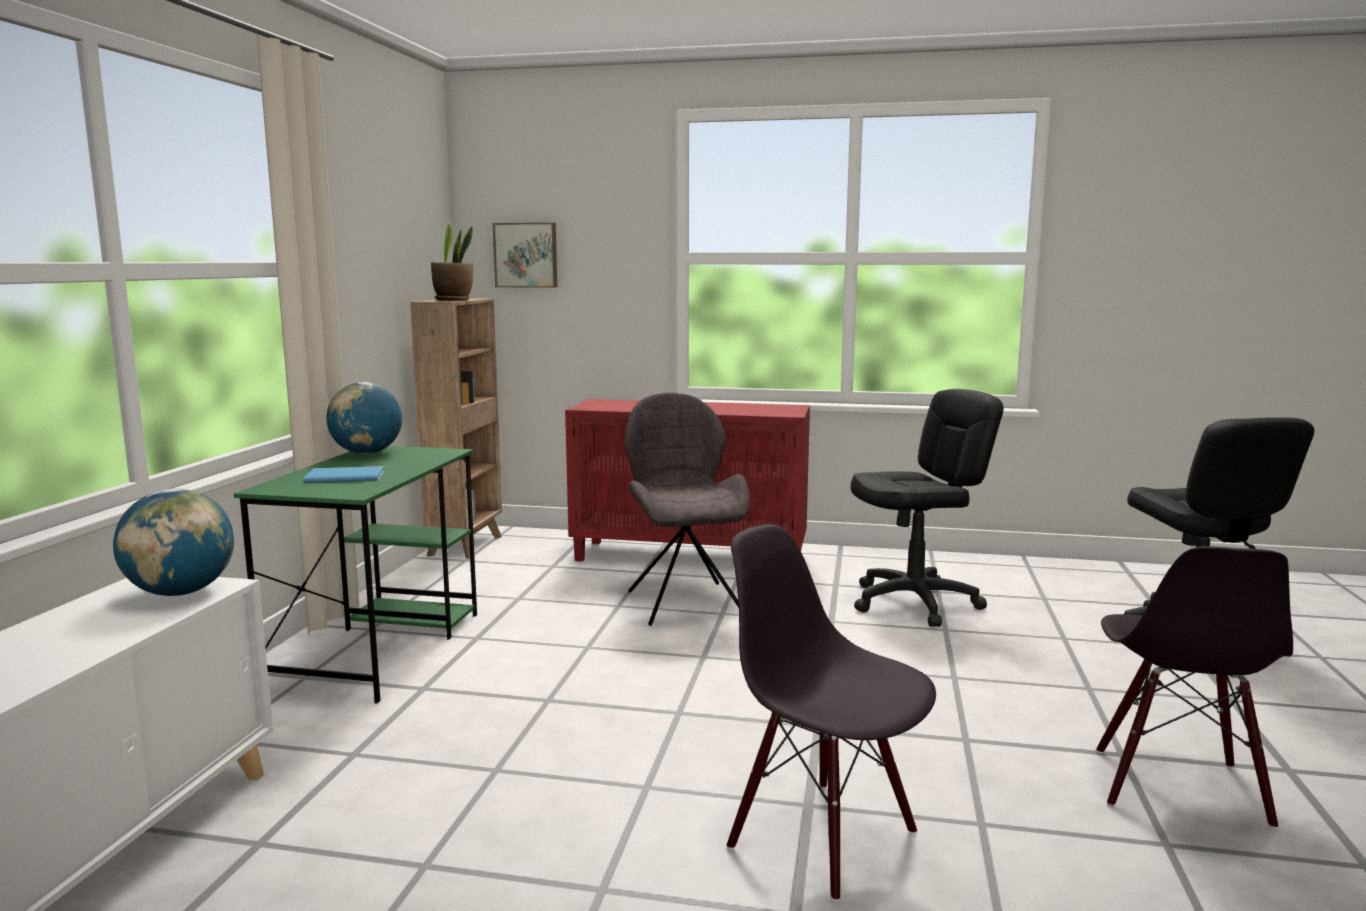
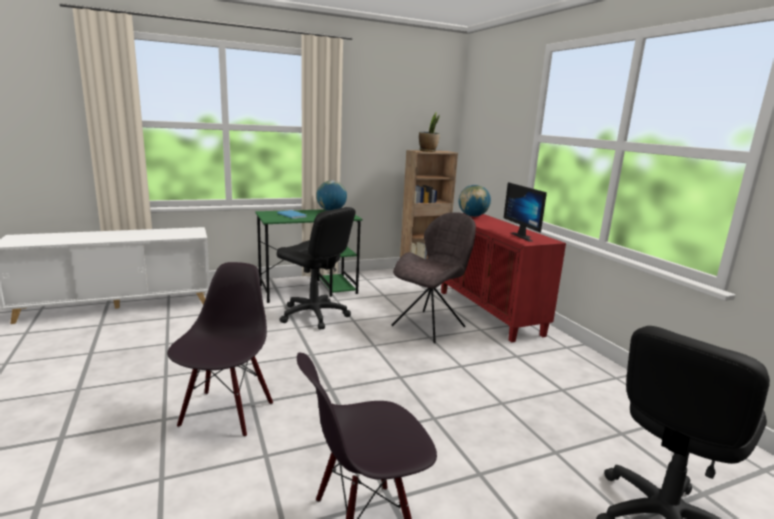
camera: 55 degrees right, 5 degrees up
(181, 592) = (187, 234): globe -> globe (472, 216)
(526, 255) = (480, 131): picture -> none
(761, 409) = (525, 237): none -> monitor
(915, 603) = (529, 385): black office chair -> black office chair (314, 315)

